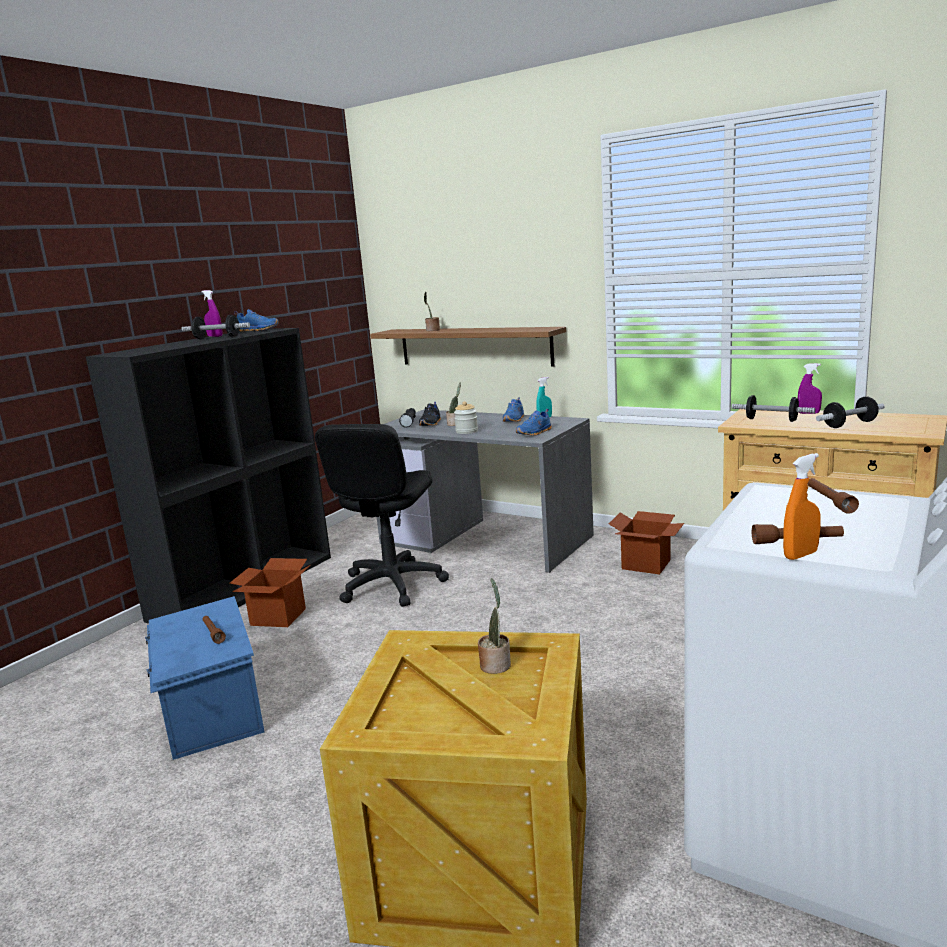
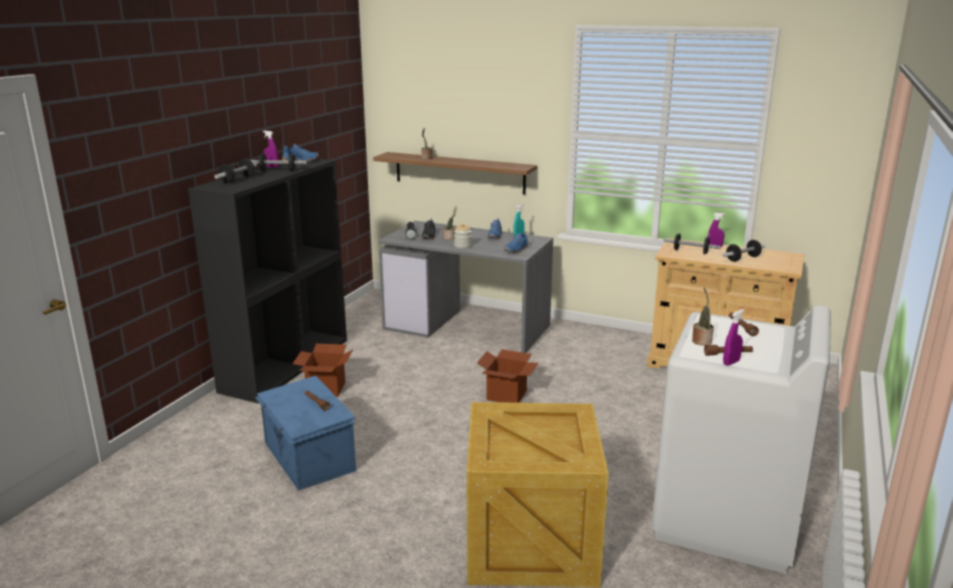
camera: 10 degrees left, 5 degrees up
(156, 347) = (237, 179): none -> dumbbell
(391, 585) = (405, 363): black office chair -> none
(495, 664) = (547, 423): potted plant -> potted plant (701, 341)
(646, 564) = (593, 349): cardboard box -> cardboard box (506, 395)
(800, 555) = (731, 362): orange spray bottle -> purple spray bottle

